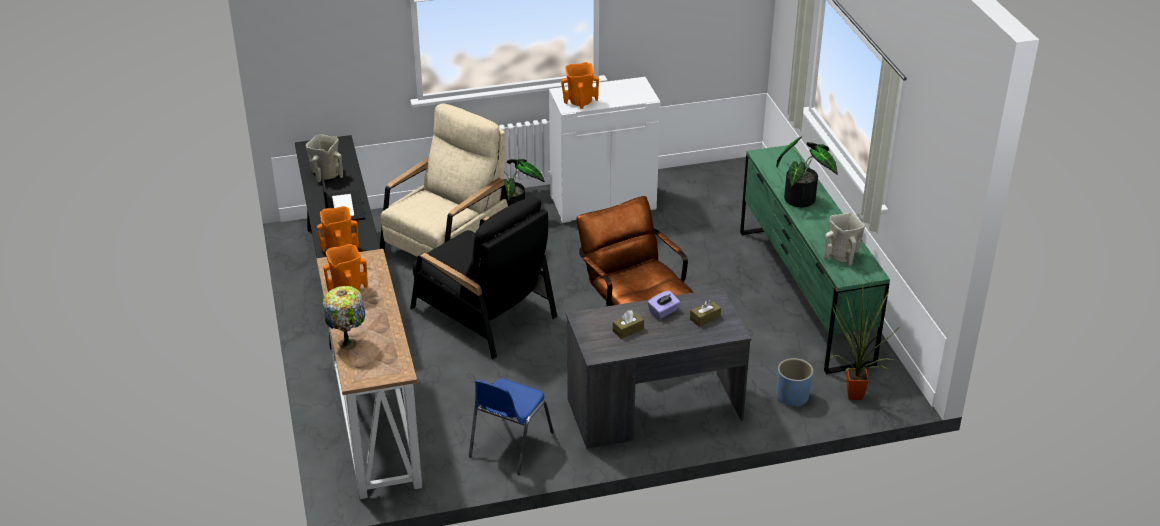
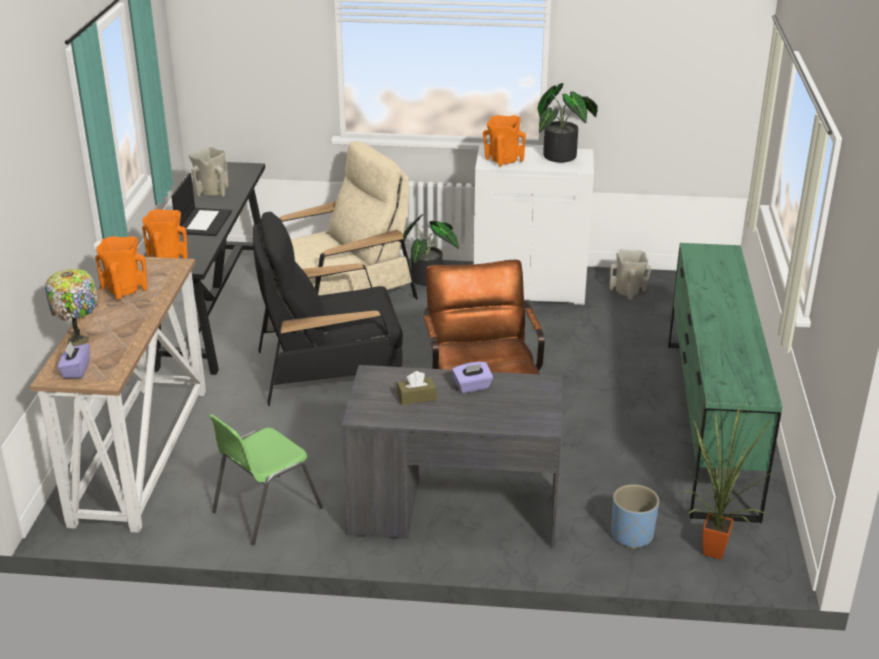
camera: 20 degrees right, 5 degrees down
(368, 370) = (76, 370): none -> purple tissue box
(482, 313) = (330, 368): black armchair -> black armchair turned 105 degrees clockwise
(509, 445) = (265, 510): blue chair -> green chair
(705, 318) = (518, 403): brown tissue box -> none
(803, 198) = (719, 300): potted plant -> potted plant (564, 156)
(842, 256) = (732, 369): beige vase -> beige vase (629, 291)

